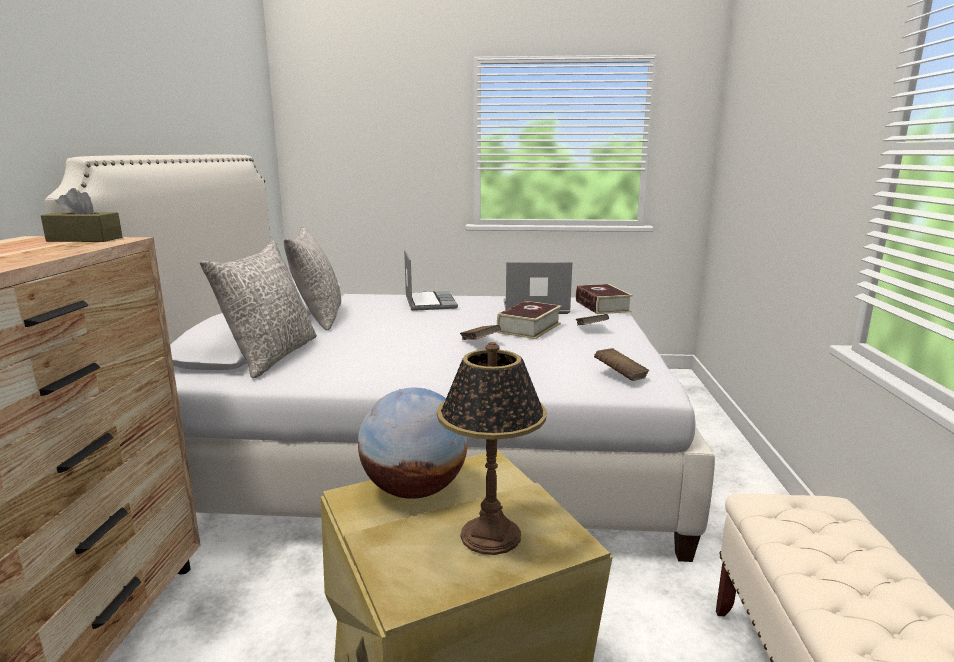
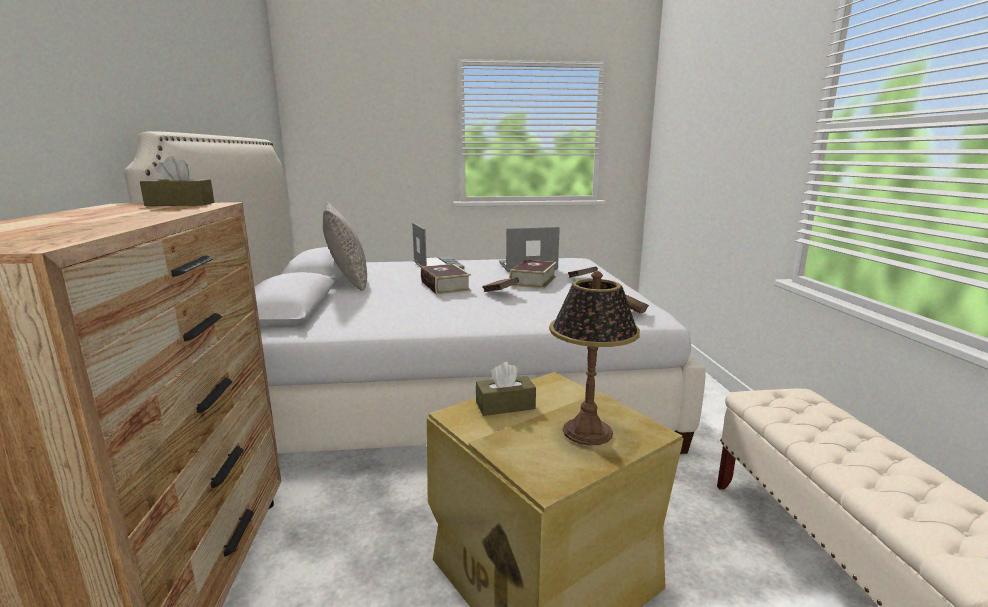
camera: 10 degrees left, 0 degrees up
(271, 356) = (325, 312): grey pillow -> none
(414, 490) = (505, 405): globe -> brown tissue box
(602, 306) = (580, 263): book -> book (445, 286)

